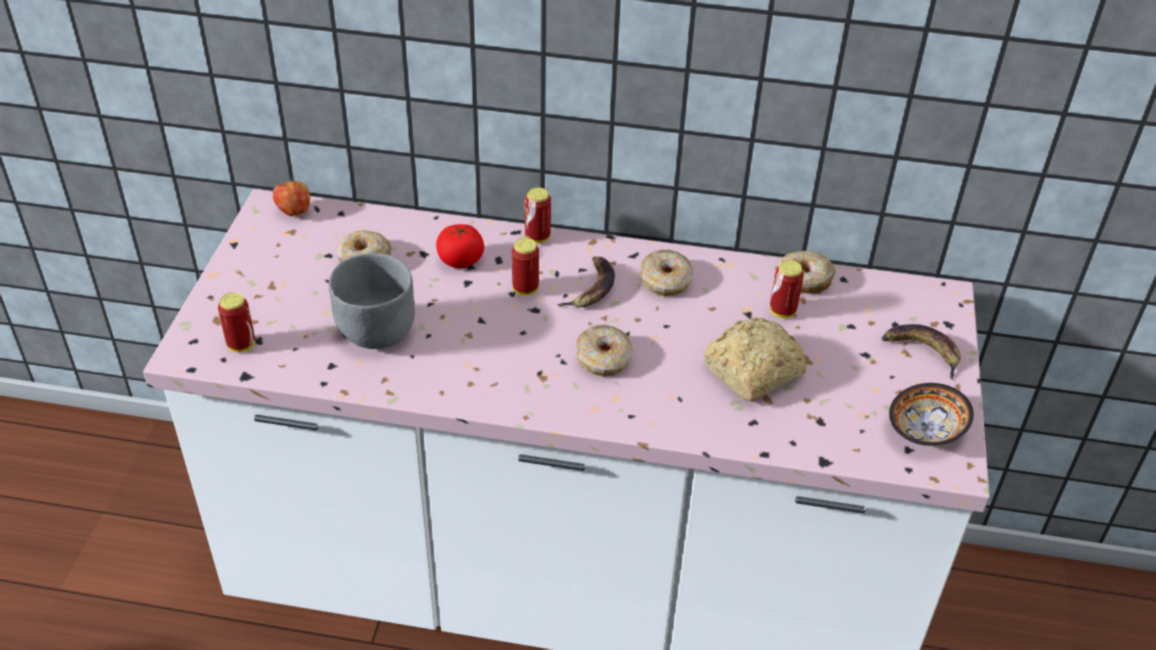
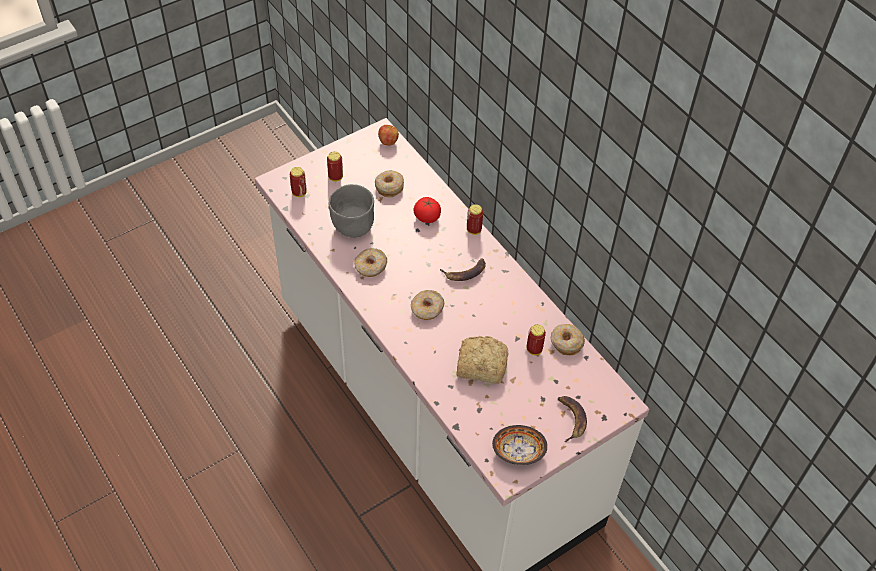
camera: 45 degrees right, 10 degrees up
(525, 289) = (437, 251): can -> can (335, 177)
(665, 281) = (502, 294): donut -> donut (371, 267)

